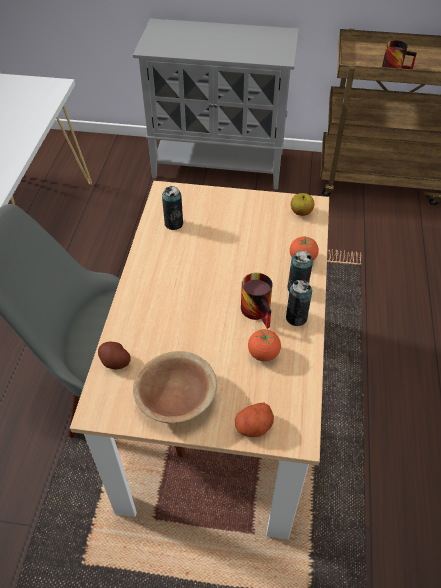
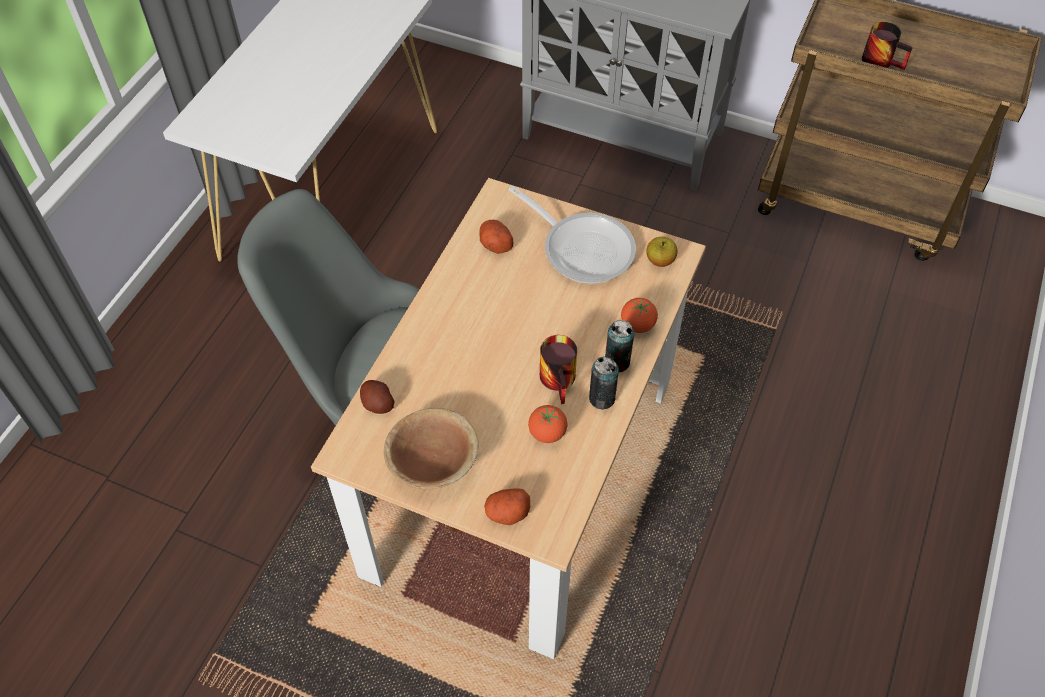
camera: 15 degrees right, 5 degrees up
(173, 223) = (495, 244): can -> potato
(241, 214) = (582, 248): none -> frying pan

